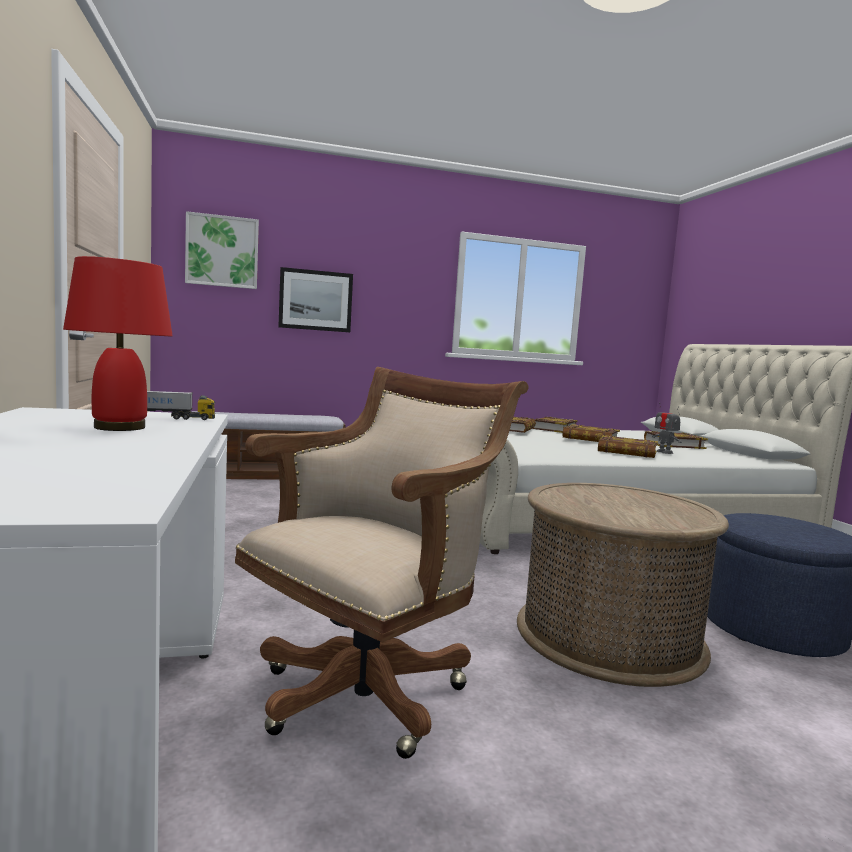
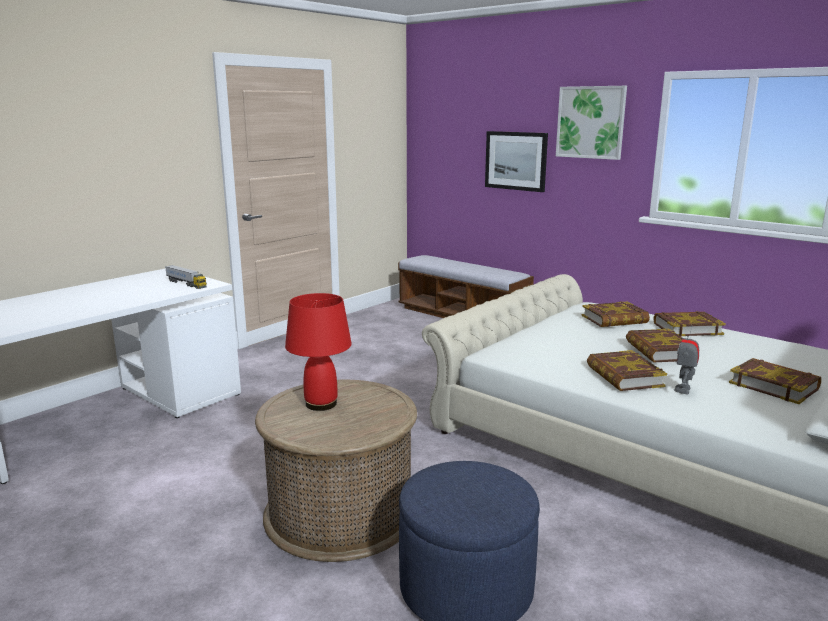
camera: 55 degrees right, 10 degrees up
(120, 427) = (143, 290): red table lamp -> red table lamp (321, 403)
(222, 251) = (448, 120): picture -> picture (590, 122)
(369, 691) = (182, 463): office chair -> none

